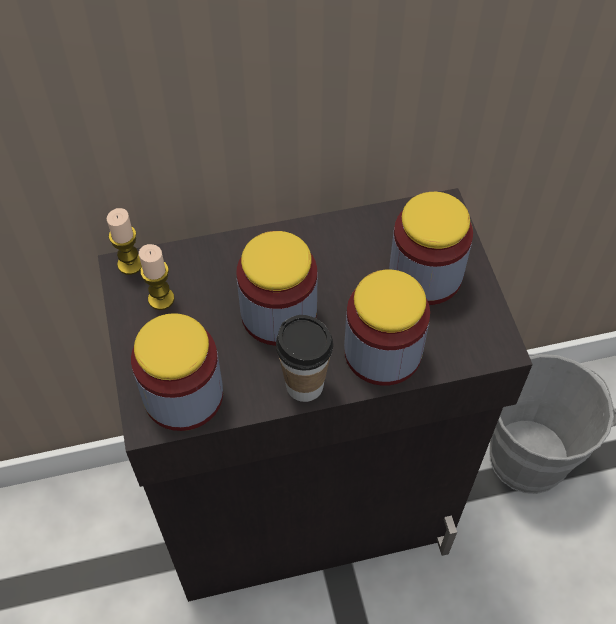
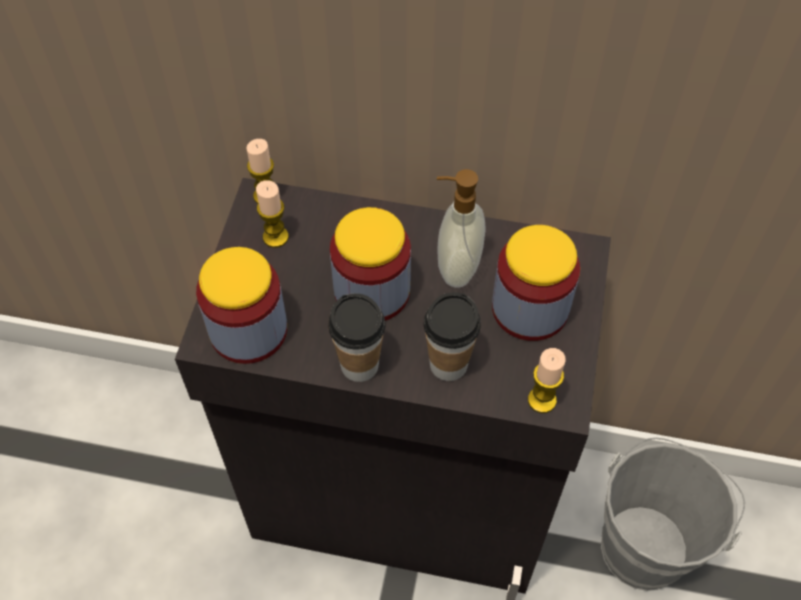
camera: 25 degrees right, 0 degrees up
(342, 263) = (456, 267): none -> soap dispenser
(382, 352) = (448, 364): jar -> cup
(478, 350) = (542, 400): none -> candle

